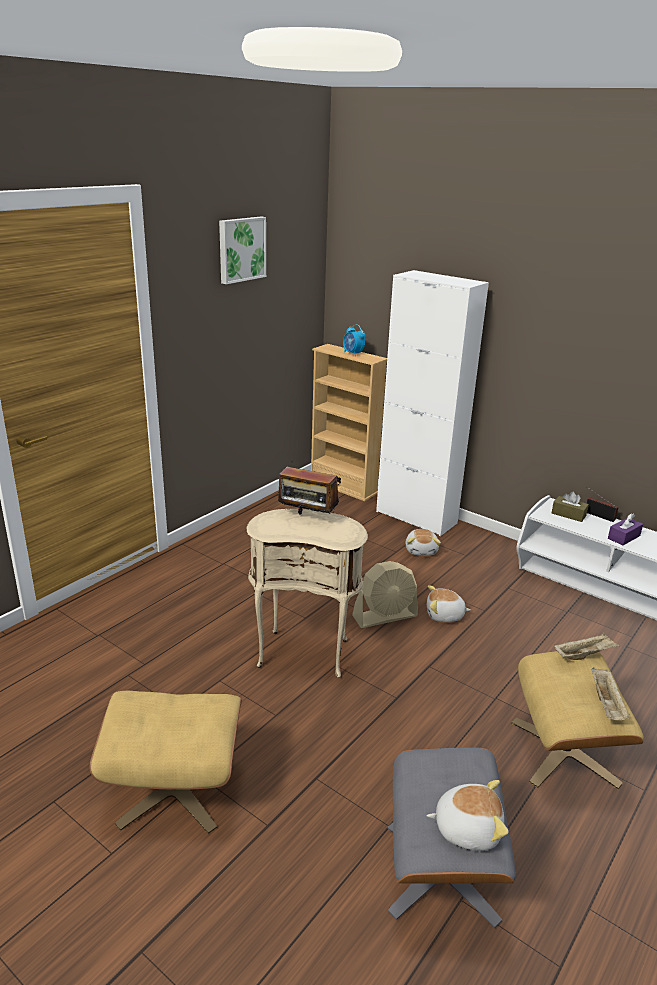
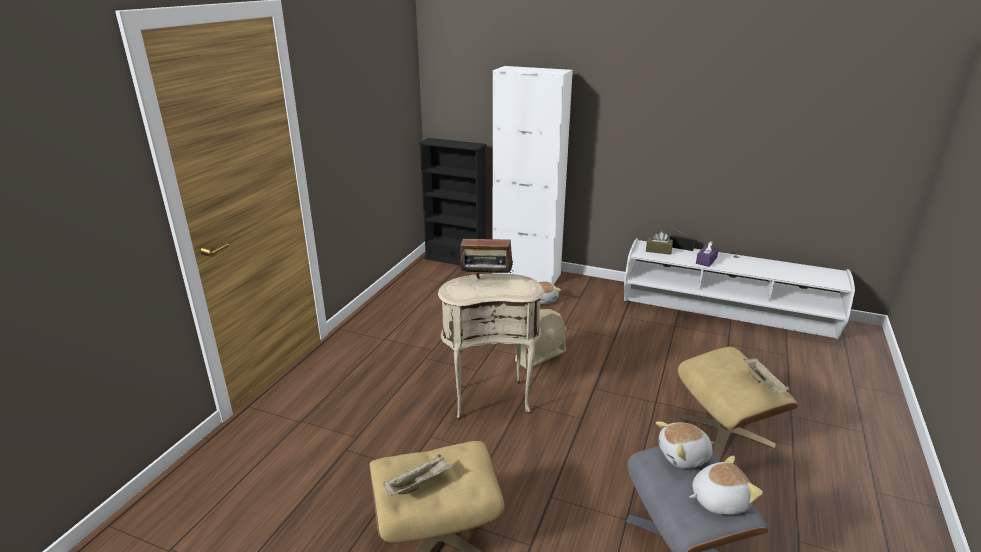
camera: 15 degrees left, 0 degrees up
(241, 249) = (359, 57): picture -> none
(343, 486) = (455, 259): beige bookcase -> black bookcase
(353, 354) = (455, 143): alarm clock -> none
(444, 615) = (586, 347): plush toy -> plush toy (684, 456)
(584, 655) = (727, 351): beige tray -> beige tray (419, 483)

